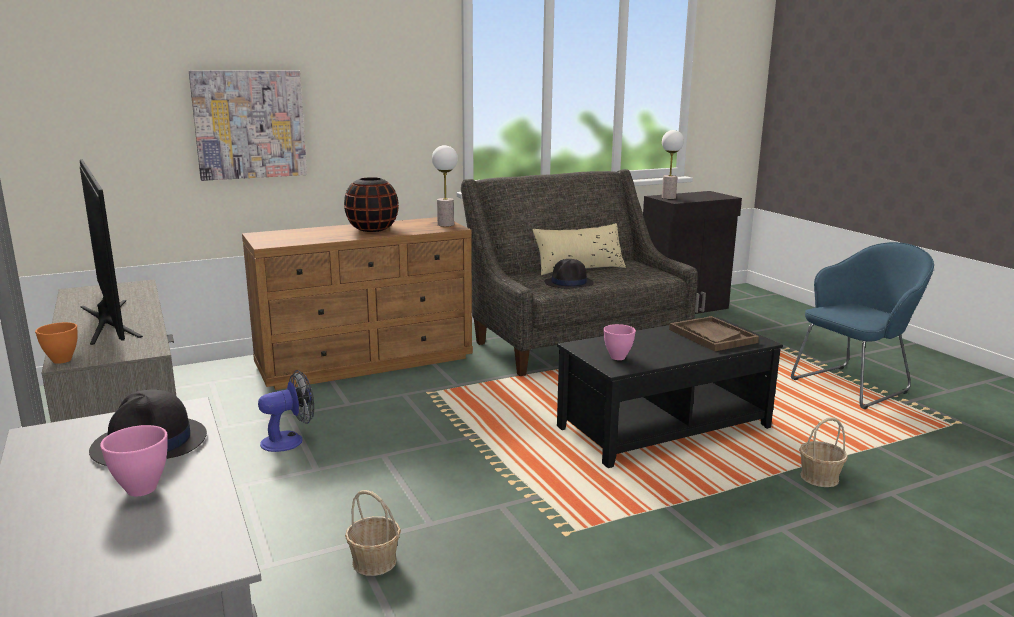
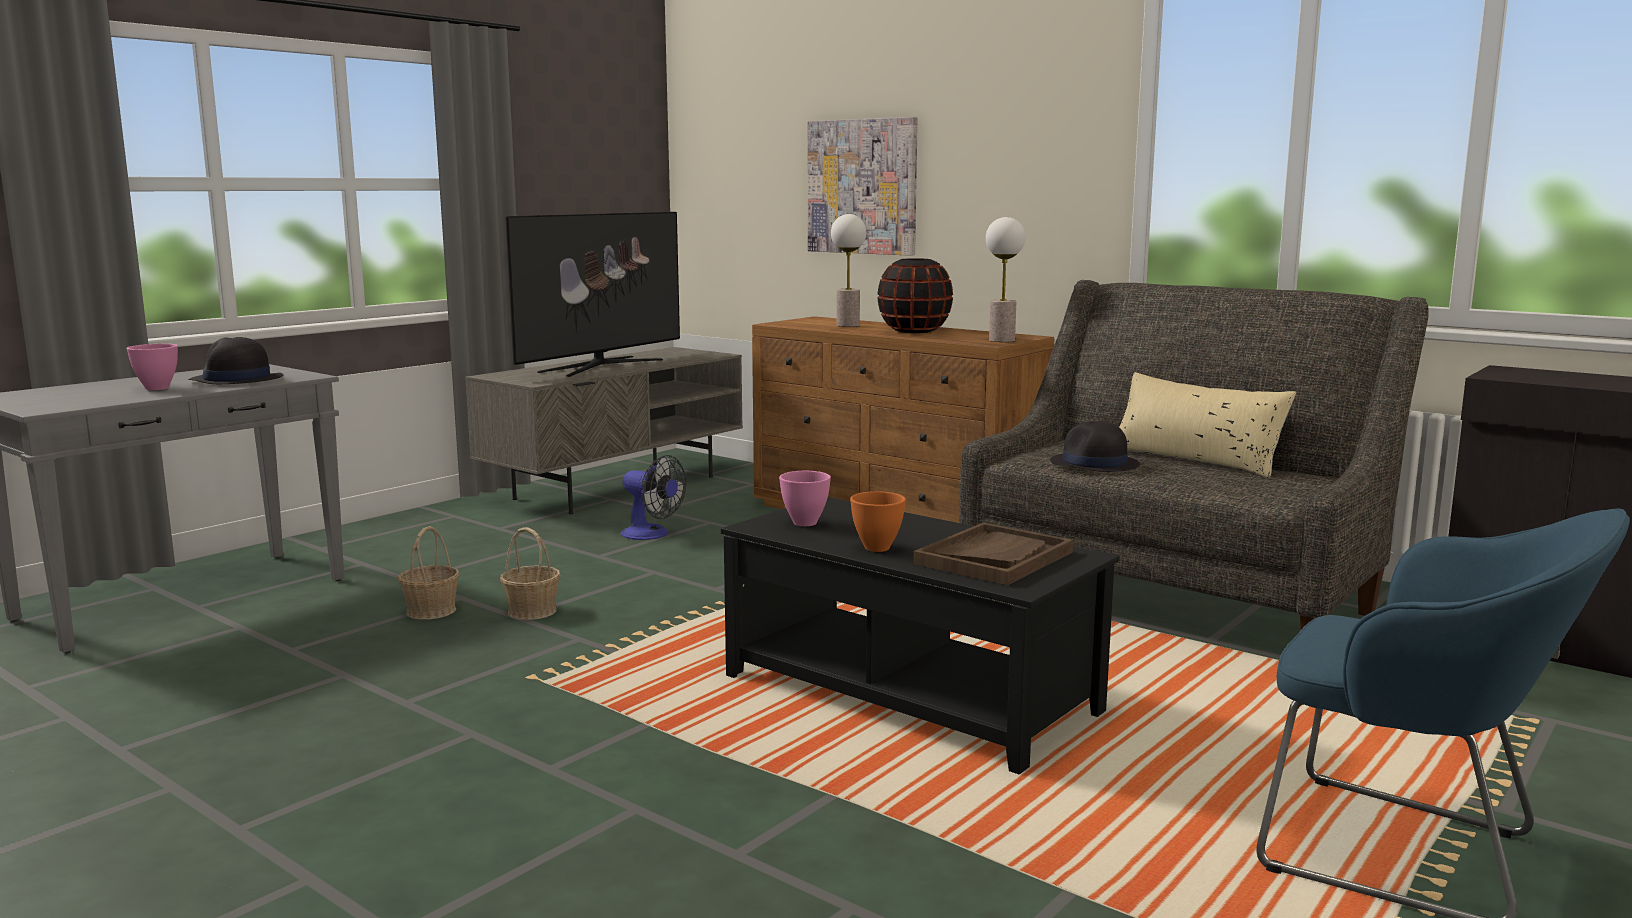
camera: 65 degrees right, 5 degrees down
(61, 361) = (493, 374): orange bowl -> orange bowl (876, 548)
(668, 198) = (1518, 373): table lamp -> table lamp (847, 325)
(819, 477) = (849, 831): basket -> basket (532, 611)

